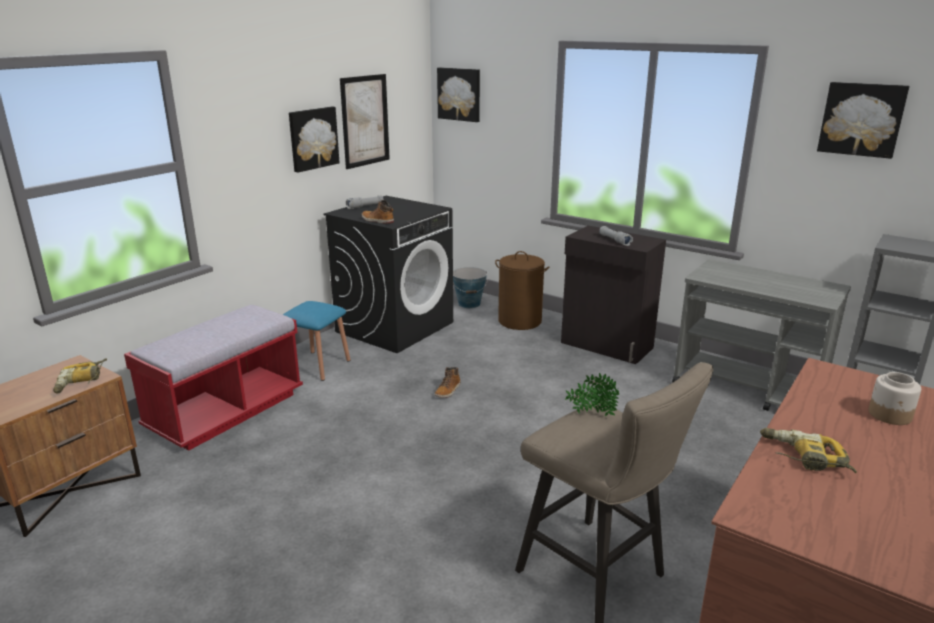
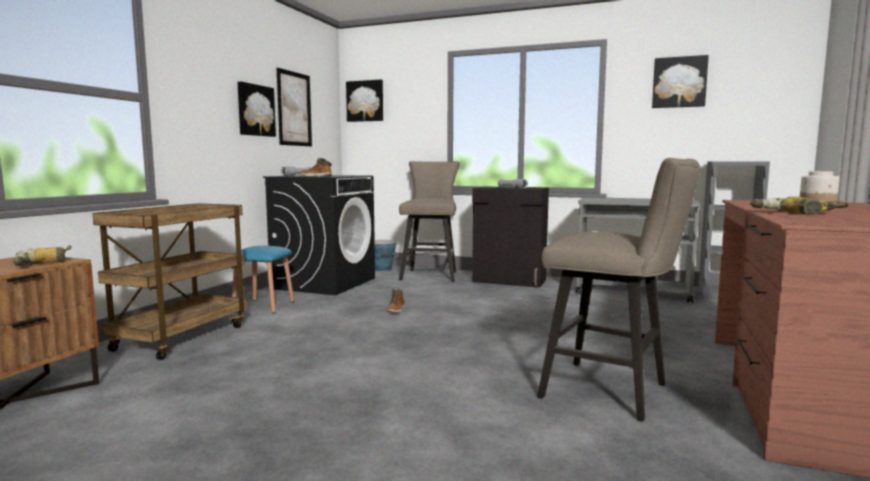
camera: 15 degrees left, 15 degrees down
(226, 411) = (182, 337): red bench -> brown cart
(520, 321) = (431, 275): brown laundry basket -> beige stool
(591, 413) = (590, 230): potted plant -> none

